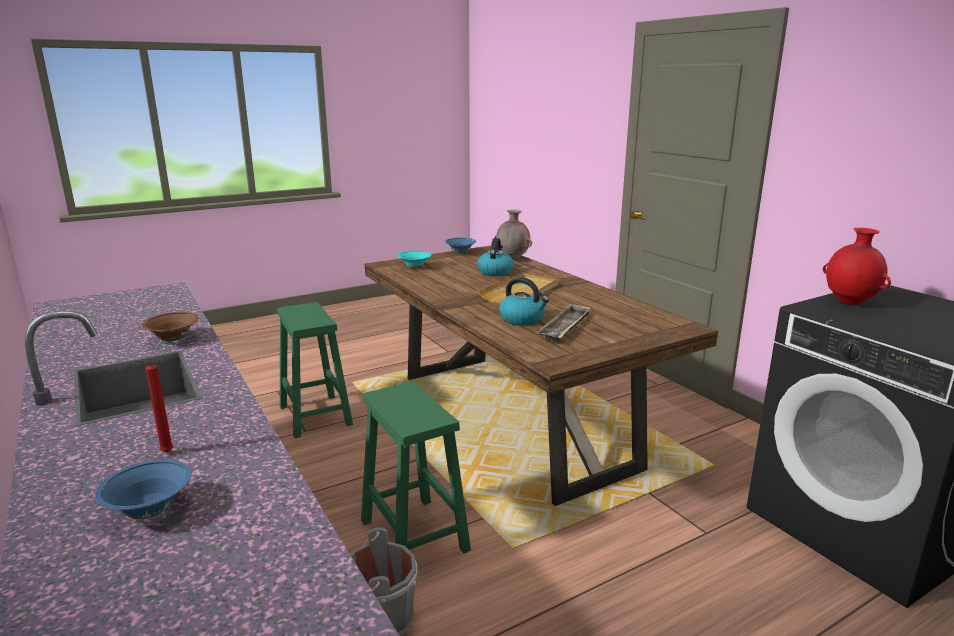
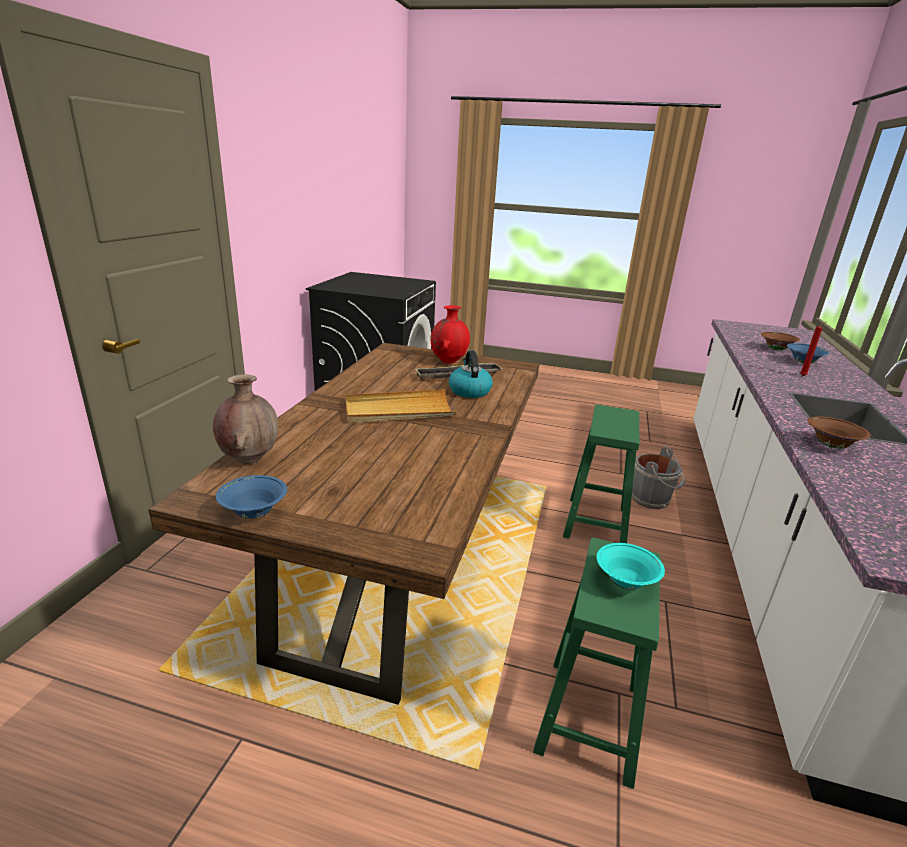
camera: 135 degrees left, 5 degrees up
(205, 552) = (776, 349): none -> brown bowl
(414, 267) = (399, 511): turquoise bowl -> turquoise bowl (625, 582)
(495, 271) = (339, 446): kettle -> none
(850, 302) = (368, 291): red vase -> red vase (448, 361)

